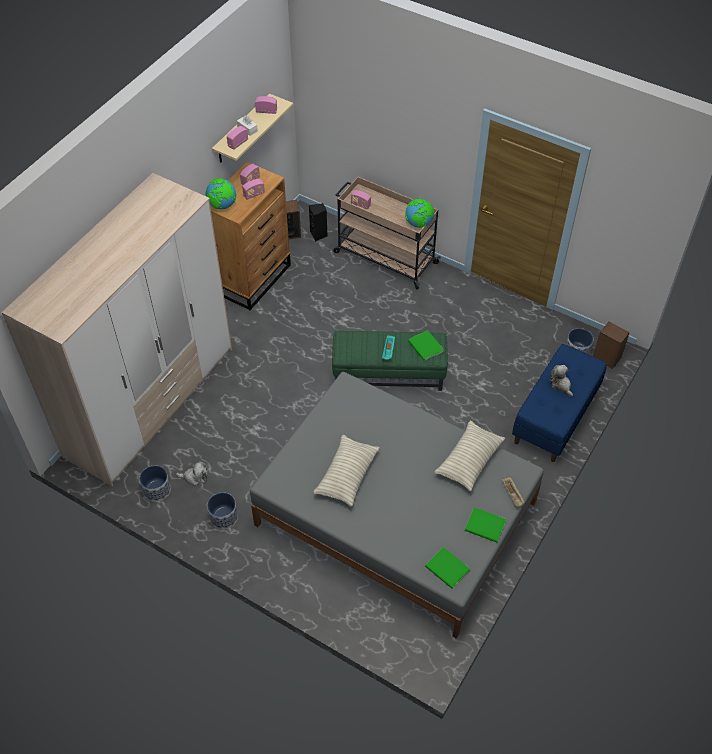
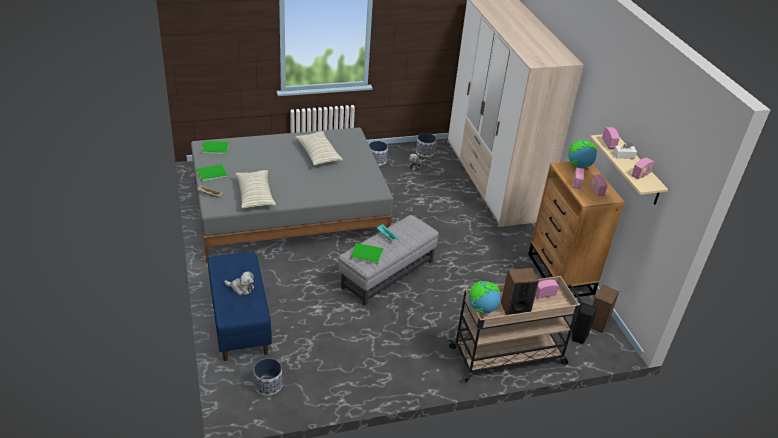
camera: 130 degrees right, 15 degrees down
(388, 375) = (387, 274): green ottoman -> grey ottoman
(606, 358) = (237, 398): speaker -> speaker (515, 307)

